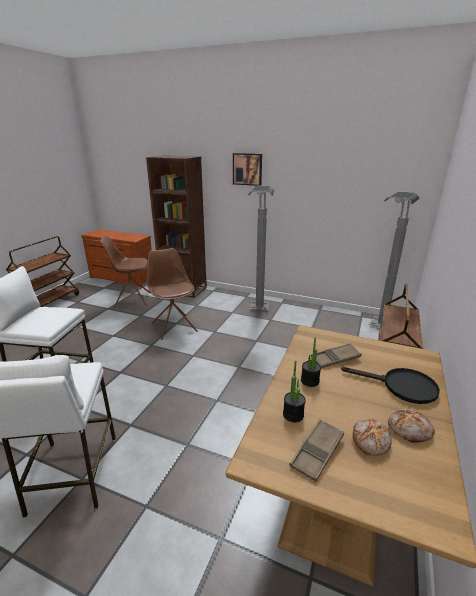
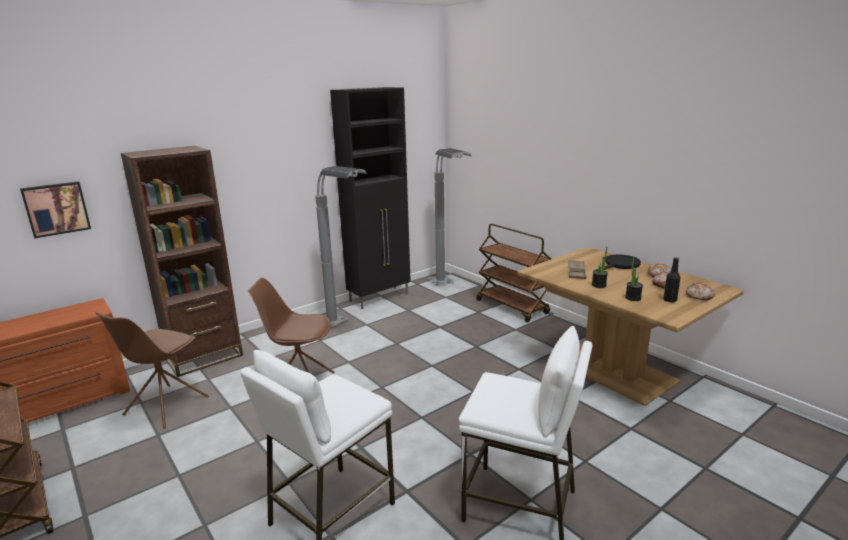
camera: 60 degrees left, 5 degrees down
(247, 169) = (265, 153): picture -> picture (56, 208)
(316, 310) = (380, 297): none -> black cabinet
(317, 452) = (670, 300): brown tray -> black bottle
(367, 488) = (700, 296): none -> bread

